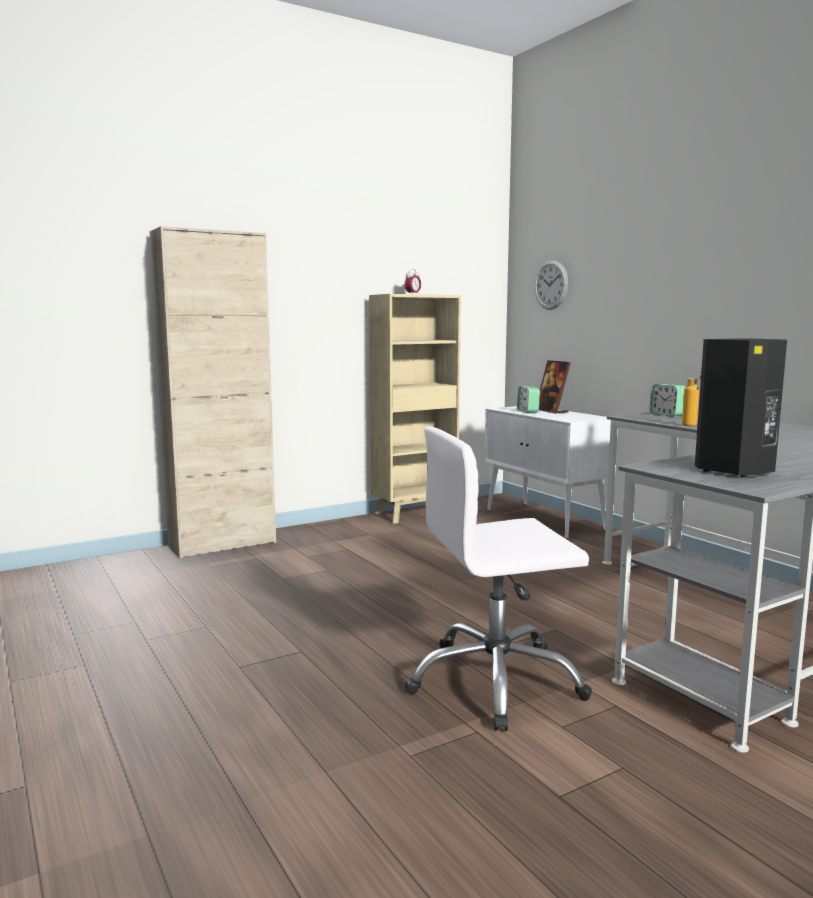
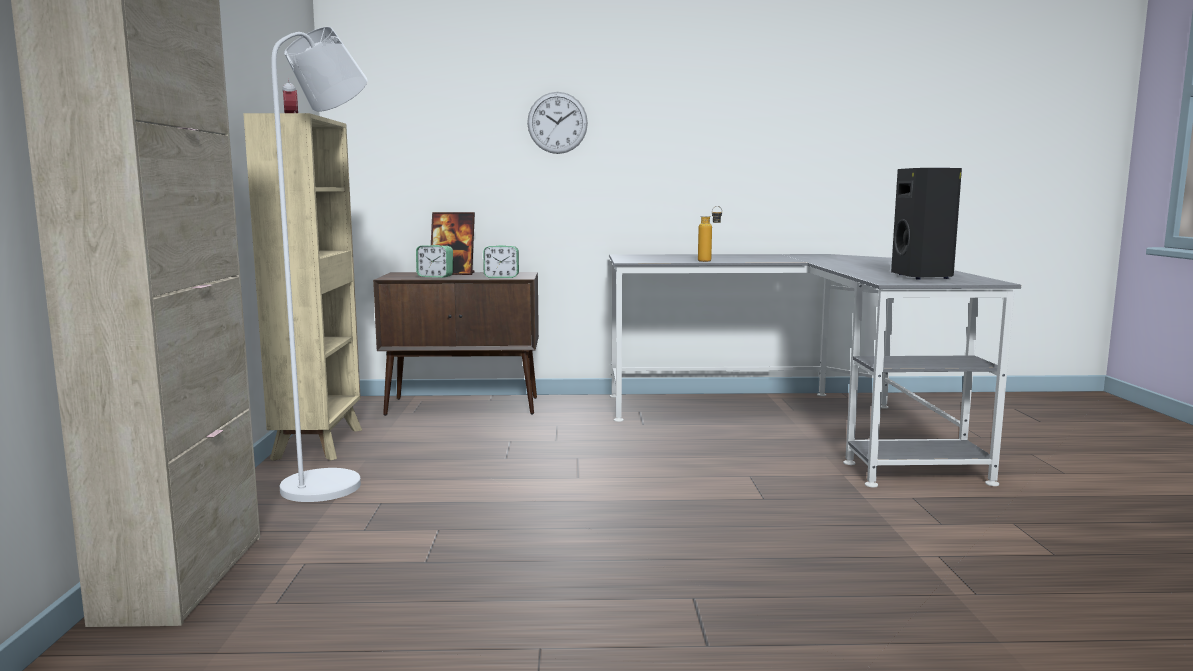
camera: 60 degrees left, 0 degrees up
(362, 533) = (333, 482): none -> white floor lamp
(495, 682) = (844, 524): white office chair -> none
(545, 520) = (464, 406): white cabinet -> brown cabinet
(551, 285) = (409, 119): wall clock -> wall clock (557, 123)
(667, 414) = (638, 257): alarm clock -> alarm clock (501, 277)

